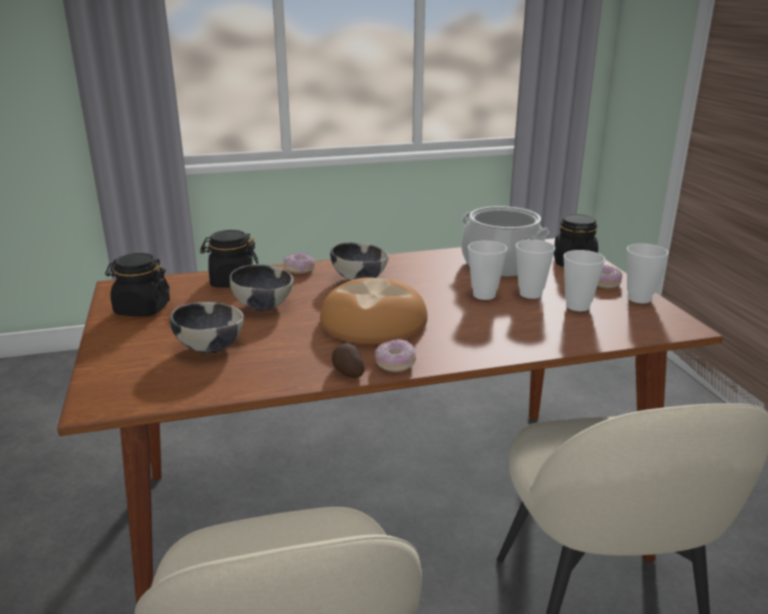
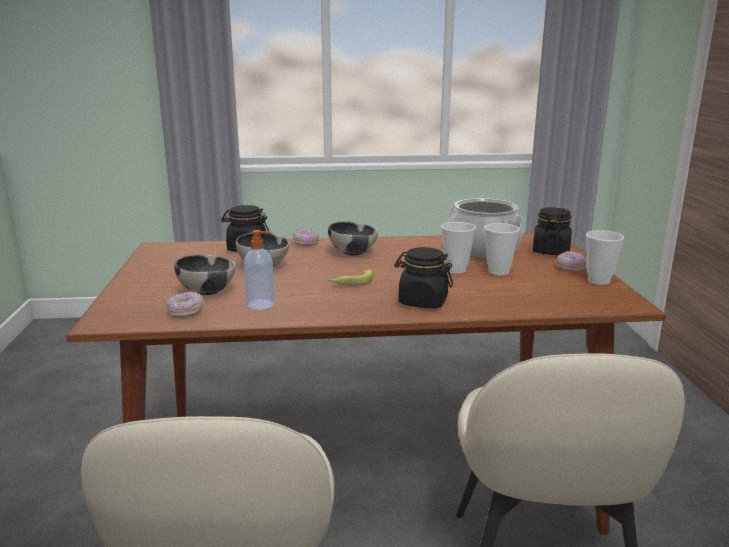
camera: 10 degrees right, 5 degrees down
(142, 309) = (166, 263): black jar -> black jar (422, 301)
(284, 361) = (261, 304): none -> soap dispenser
(347, 372) = (310, 315): potato -> none
(374, 321) = (350, 282): bread -> banana
(395, 364) = (353, 313): donut -> donut (186, 312)
(577, 306) = (537, 283): cup -> none

